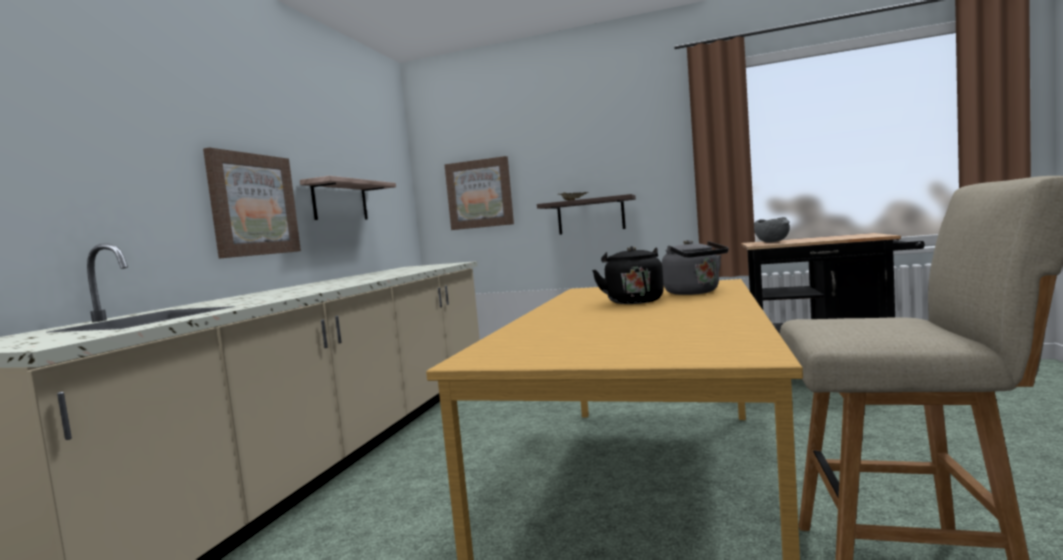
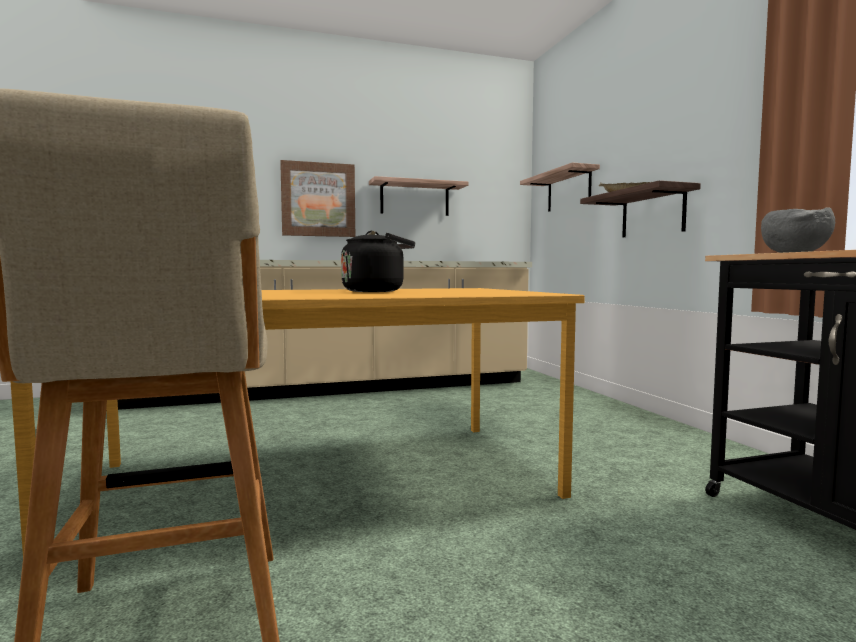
camera: 55 degrees right, 0 degrees up
(479, 194) = (569, 190): picture -> shelf
(695, 293) = (436, 293): grey kettle -> none

